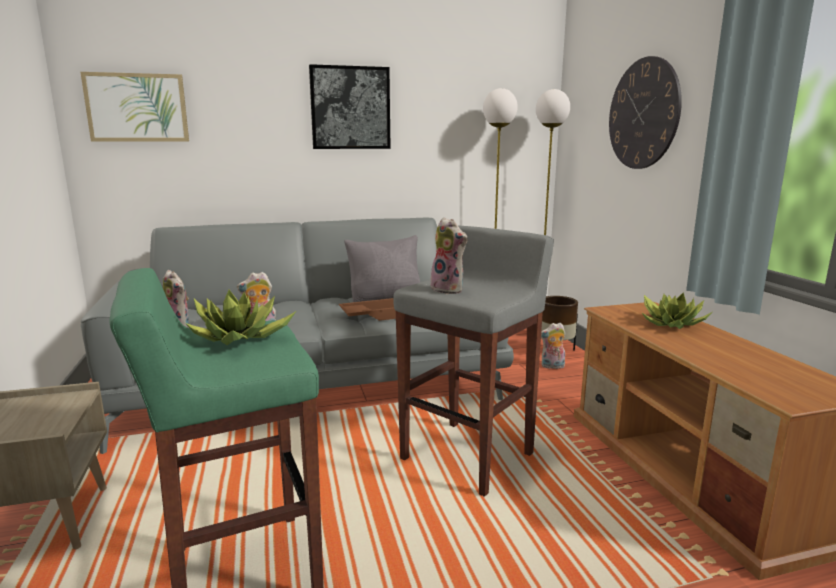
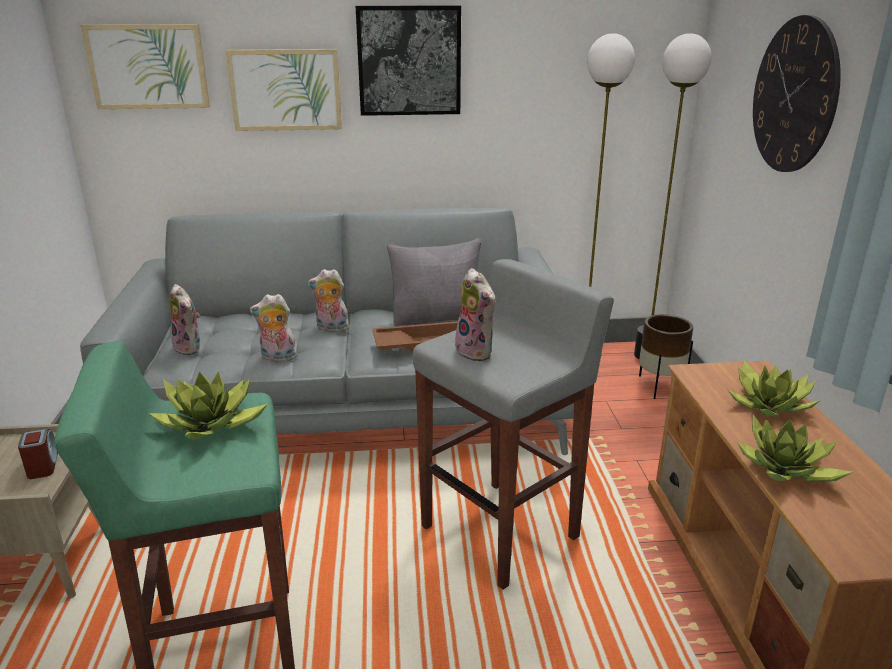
camera: 10 degrees right, 10 degrees up
(52, 416) = (43, 465): none -> alarm clock
(253, 128) = (286, 90): none -> picture
(552, 366) = (647, 409): plush toy -> plush toy (331, 329)
(707, 356) = (785, 469): none -> potted plant

